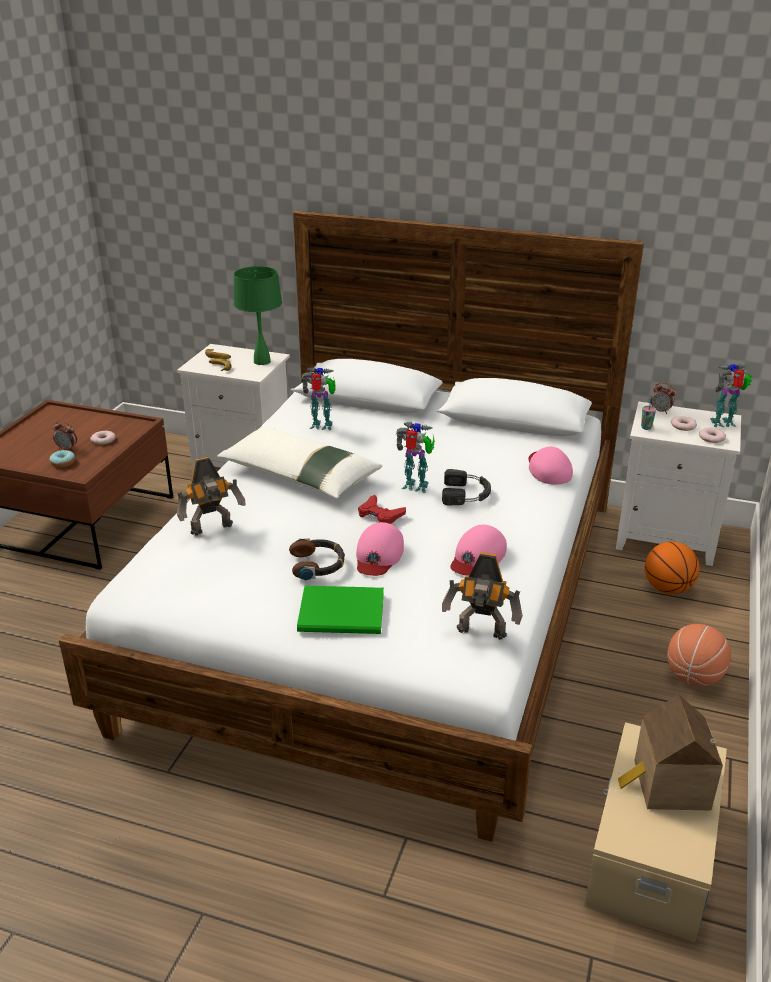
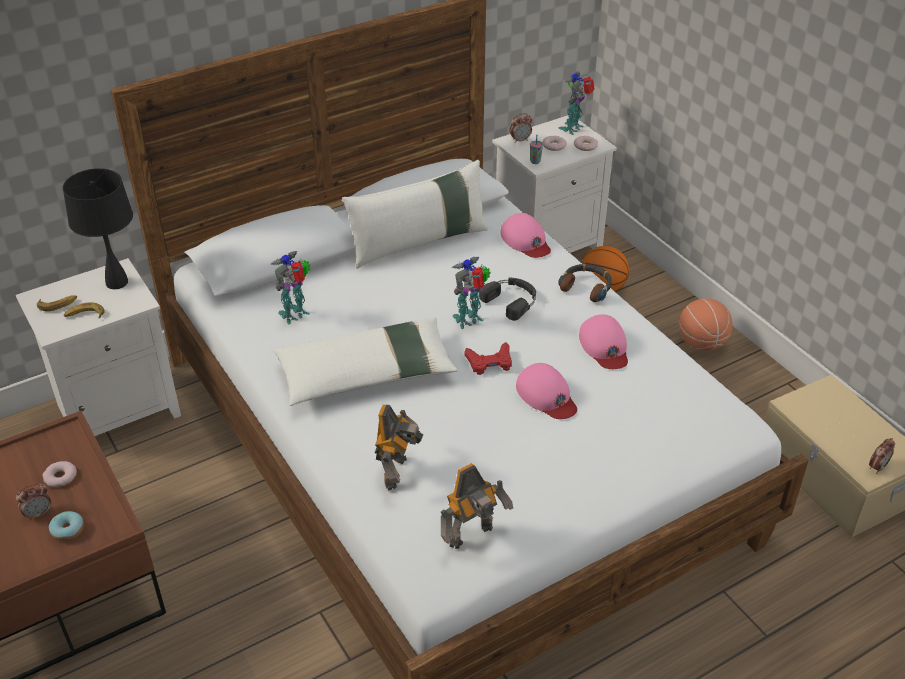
camera: 50 degrees left, 10 degrees up
(261, 361) = (116, 283): green table lamp -> black table lamp
(318, 564) = (525, 436): headphones -> headphones (586, 287)
(344, 614) = (609, 458): green book -> none
(470, 432) = (419, 242): none -> white pillow
(481, 634) = (701, 401): toy robot -> toy robot (473, 536)
(548, 469) = (526, 241): pink cap -> pink cap turned 150 degrees counterclockwise
(638, 841) = (877, 467): none -> alarm clock
(667, 785) = (842, 422): toy house -> none

